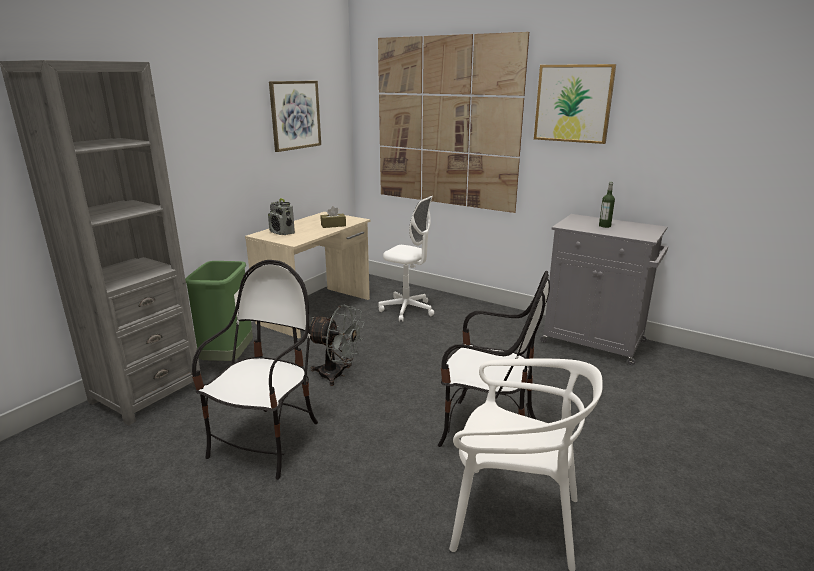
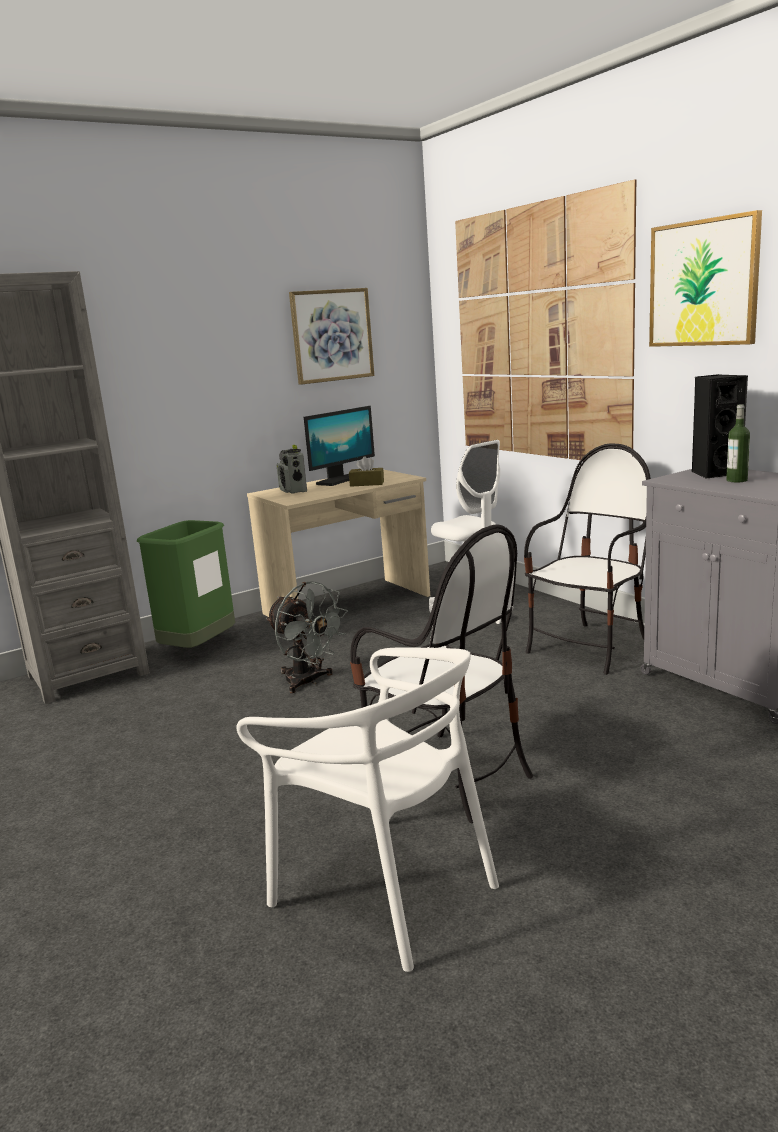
camera: 25 degrees right, 5 degrees down
(267, 442) = (165, 743): chair -> chair (590, 648)
(310, 222) = (343, 480): none -> monitor
(585, 220) = (714, 473): none -> black speaker

